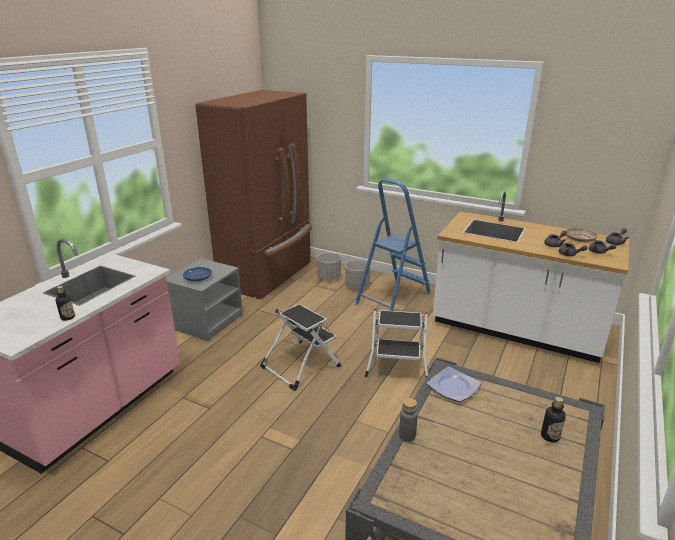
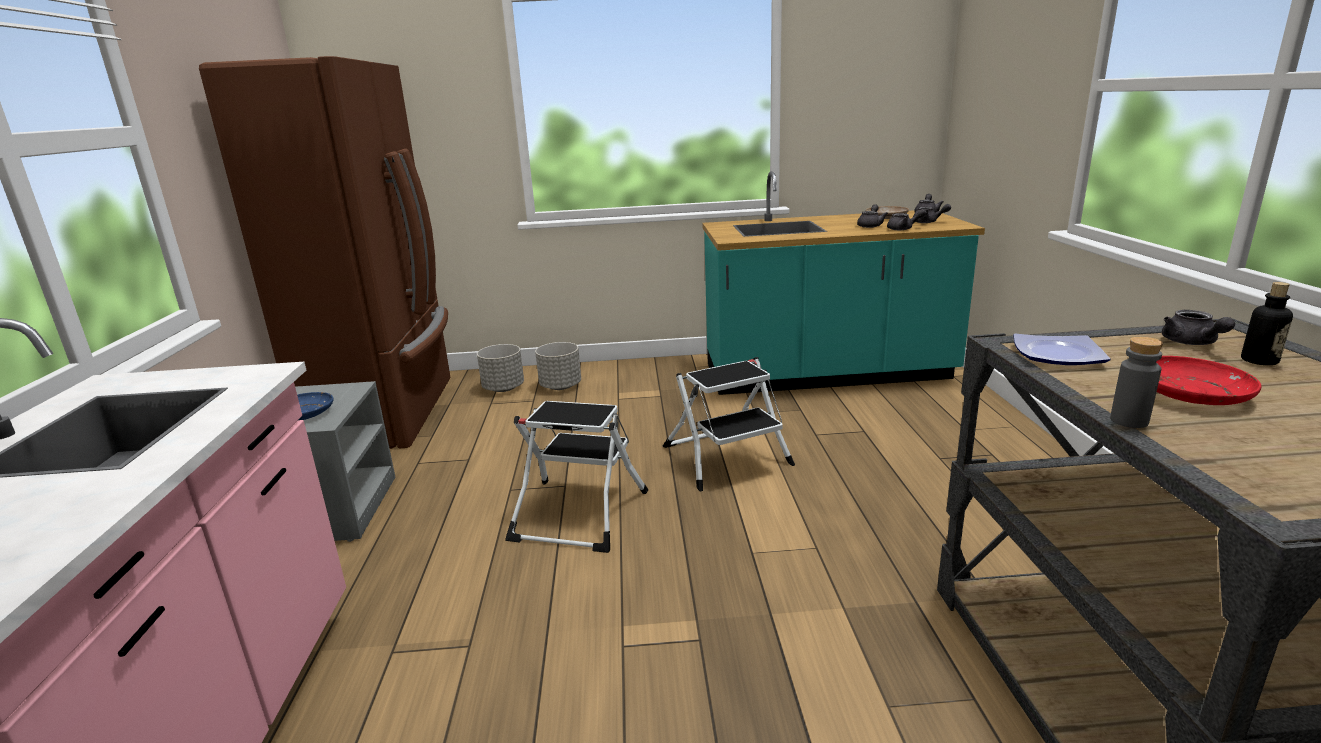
camera: 30 degrees left, 5 degrees down
(68, 317) = (111, 497): bottle -> none
(394, 298) = (632, 385): blue step ladder -> none
(469, 436) = (1191, 393): none -> red plate
(516, 329) = (827, 374): white counter -> turquoise counter
(538, 410) = (1191, 343): none -> grey teapot

